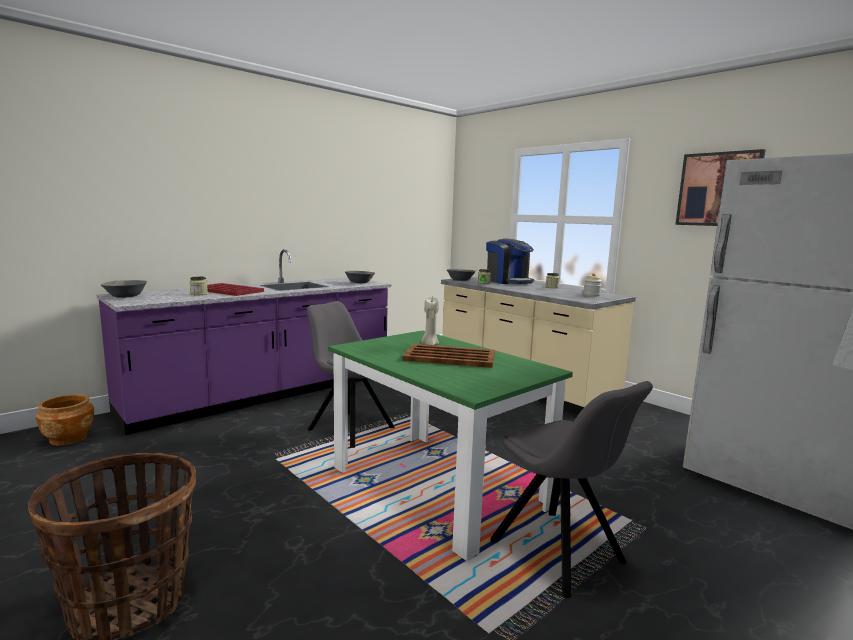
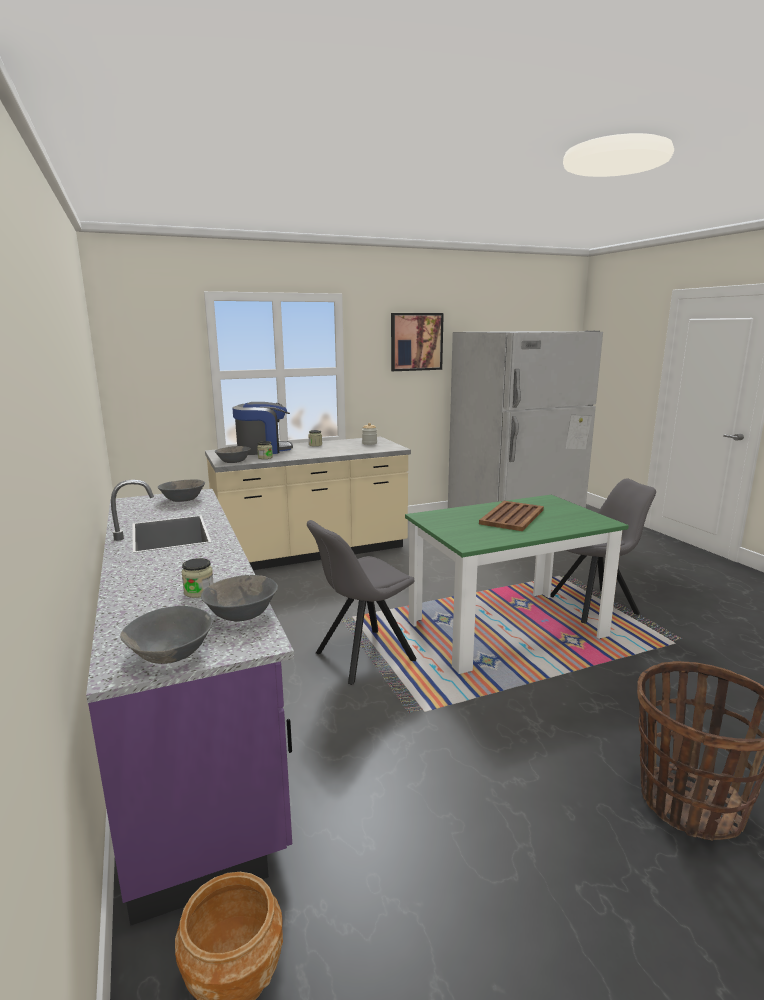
camera: 70 degrees left, 5 degrees up
(165, 299) = (243, 614): none -> grey bowl
(229, 290) = (180, 571): red tray -> none
(429, 344) = (467, 517): beige candle -> none

